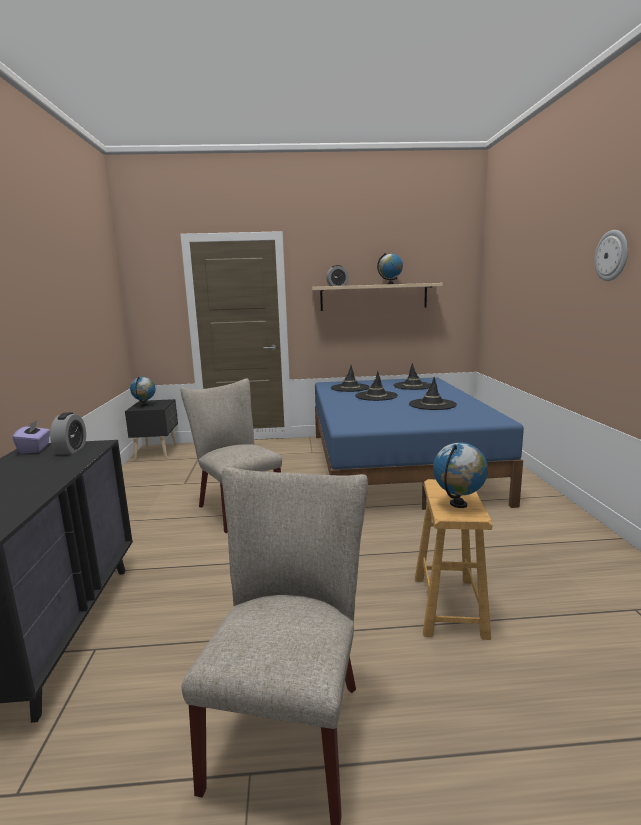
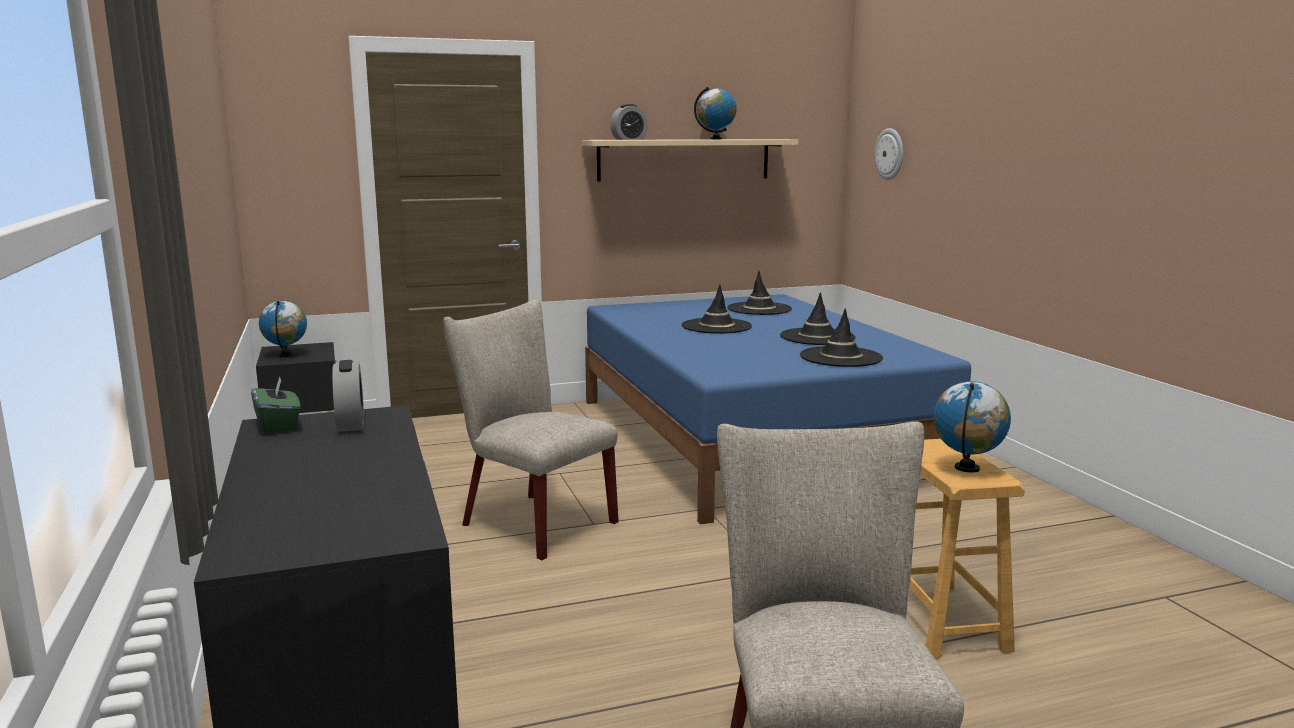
camera: 15 degrees left, 0 degrees up
(35, 448) = (278, 425): purple tissue box -> green tissue box
(350, 388) = (659, 314): black hat -> black hat (840, 357)
(612, 255) = (1089, 117): wall clock -> wall clock (890, 154)

